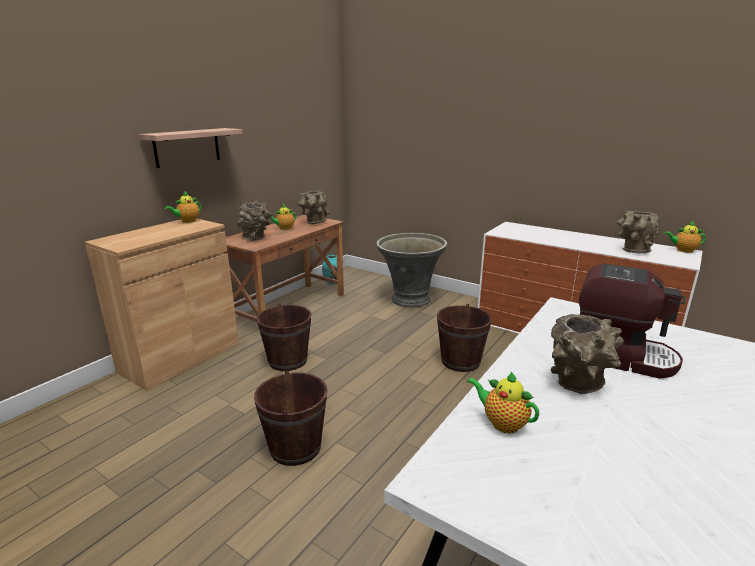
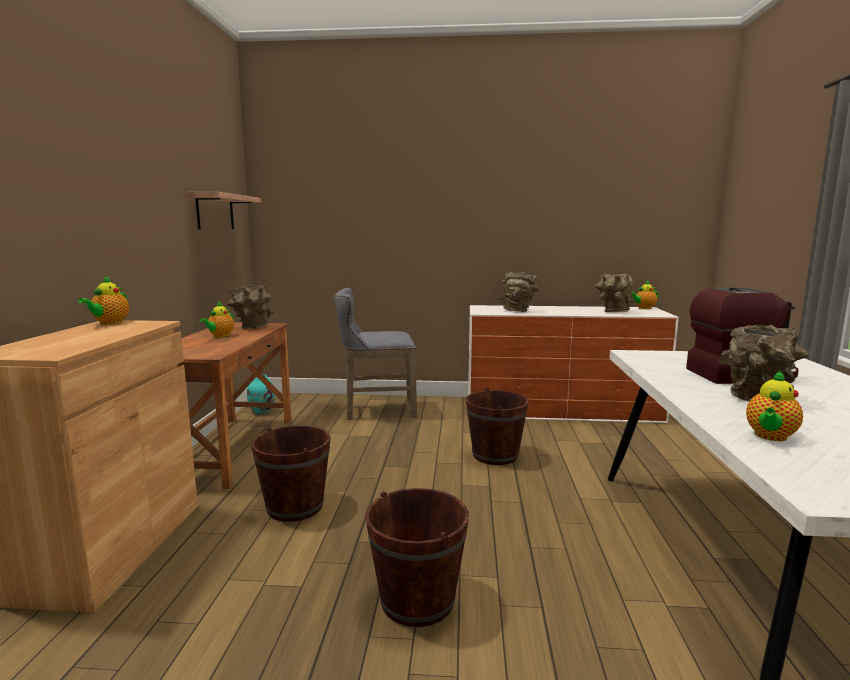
camera: 30 degrees left, 10 degrees down
(187, 147) = (95, 213): shelf -> shelf (215, 212)
(256, 238) = (197, 348): brown vase -> brown vase (518, 310)
(410, 299) = (376, 411): grey planter -> grey stool
(502, 423) = (770, 436): teapot -> teapot turned 60 degrees counterclockwise

